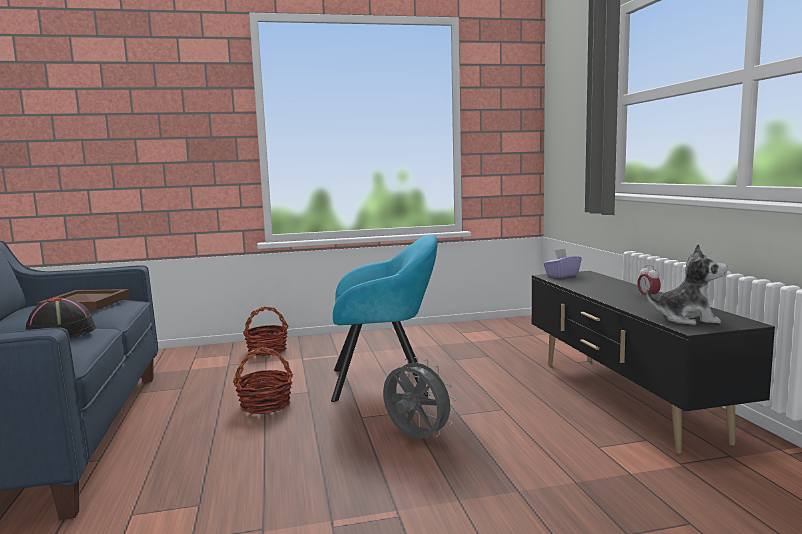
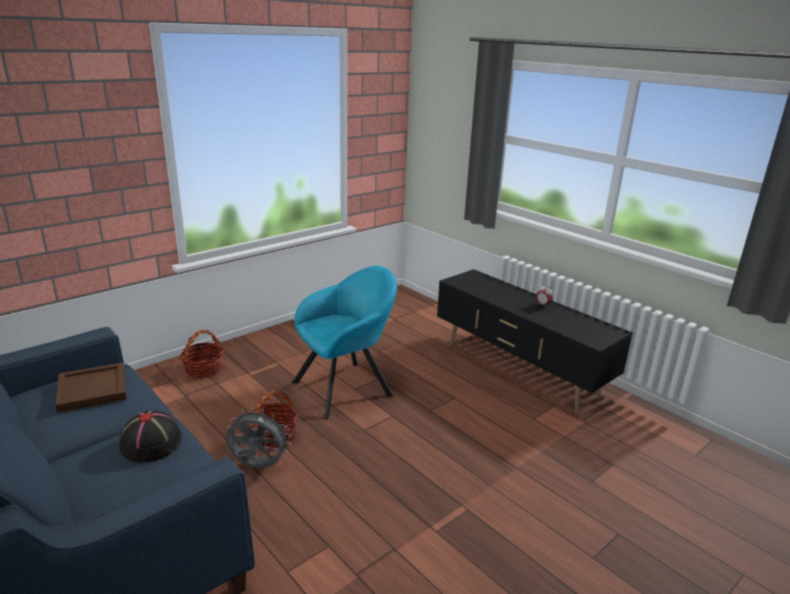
camera: 30 degrees left, 15 degrees up
(416, 438) = (421, 441): grey fan -> grey fan (257, 466)
(562, 275) = (462, 279): purple tissue box -> none
(686, 319) = (585, 331): plush toy -> none

